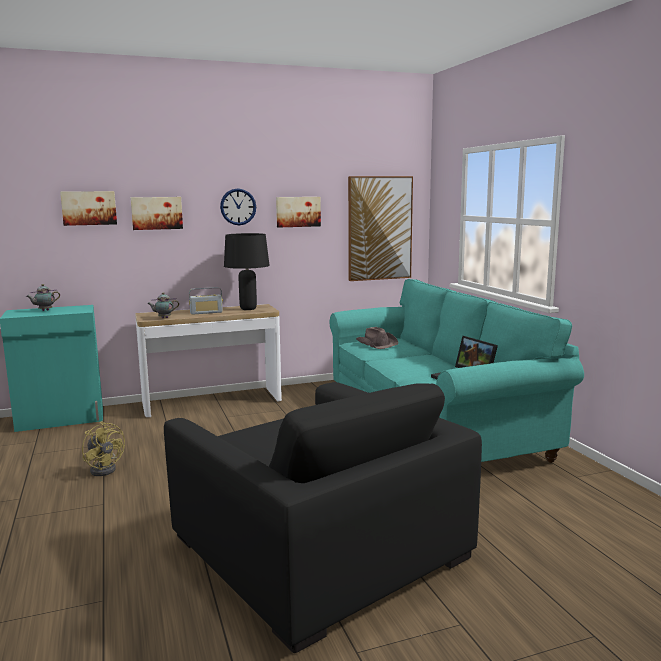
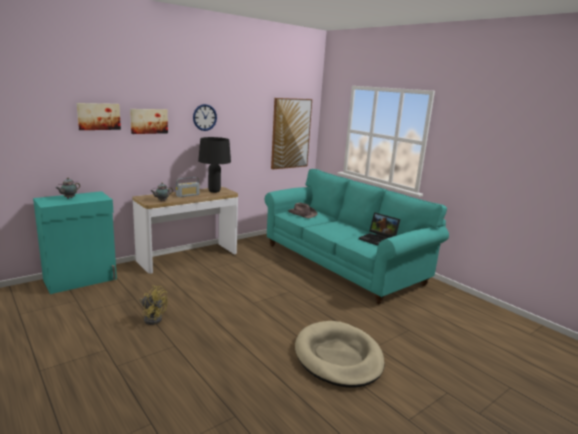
camera: 20 degrees left, 5 degrees up
(298, 211) = (242, 121): picture -> none
(317, 546) = (338, 357): black armchair -> beige dog bed

